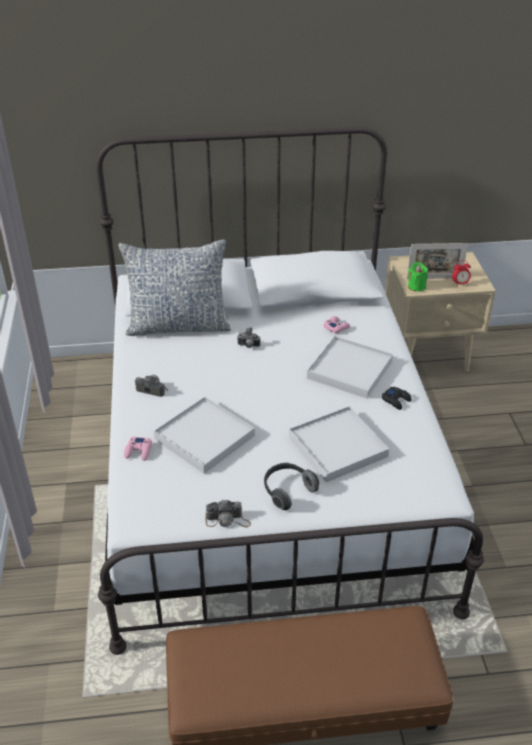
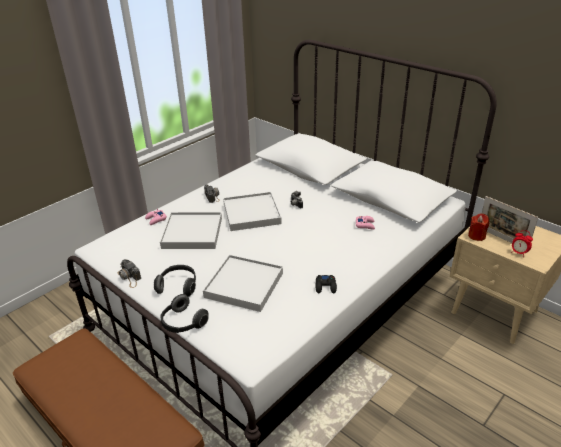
camera: 50 degrees right, 5 degrees down
(178, 325) = (279, 175): pillow -> none
(349, 370) = (329, 251): white tray -> white tray (251, 213)
(350, 514) = (183, 323): none -> headphones
(416, 286) = (476, 236): green candle -> red candle

